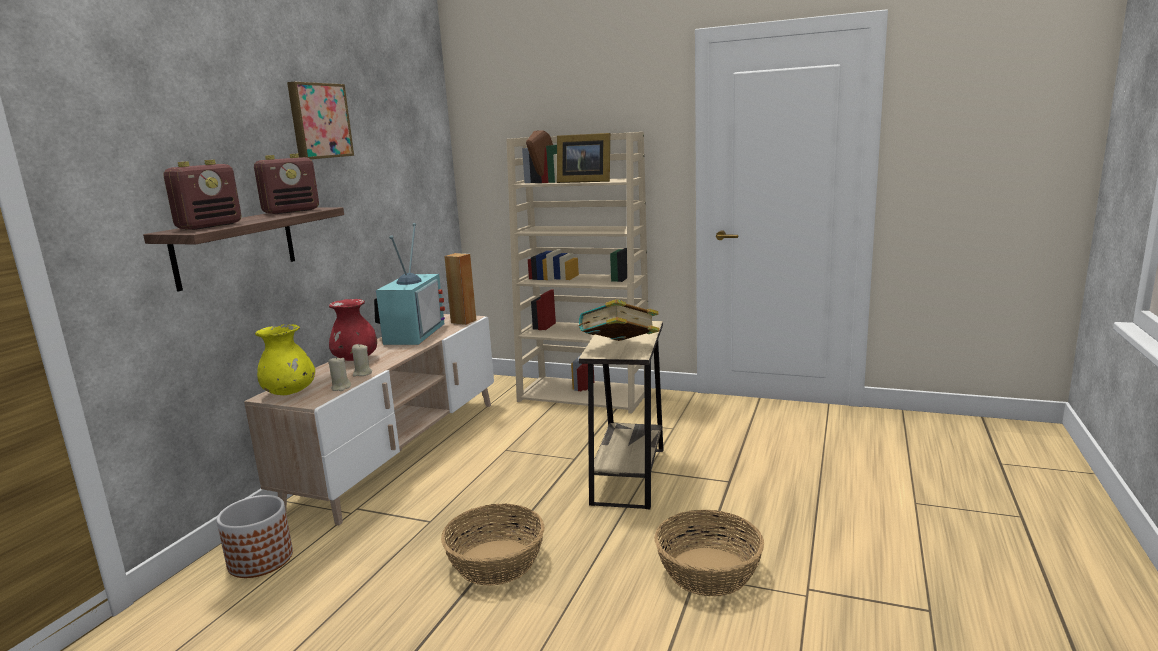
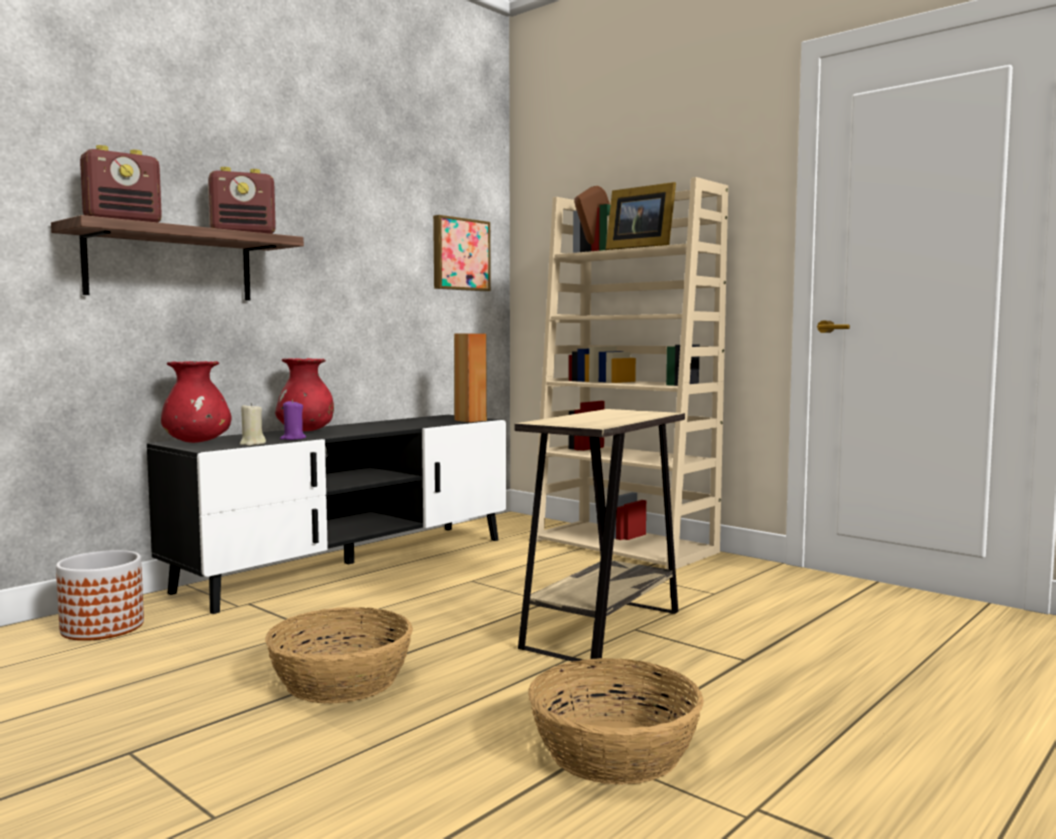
camera: 20 degrees right, 10 degrees down
(290, 393) = (198, 442): yellow vase -> red vase
(319, 121) = (312, 151): picture -> picture (459, 254)
(362, 373) = (293, 438): beige candle -> purple candle
(400, 451) = (351, 563): beige tv stand -> black tv stand
(411, 333) = (398, 422): television -> none
(619, 348) = (581, 421): book -> none

